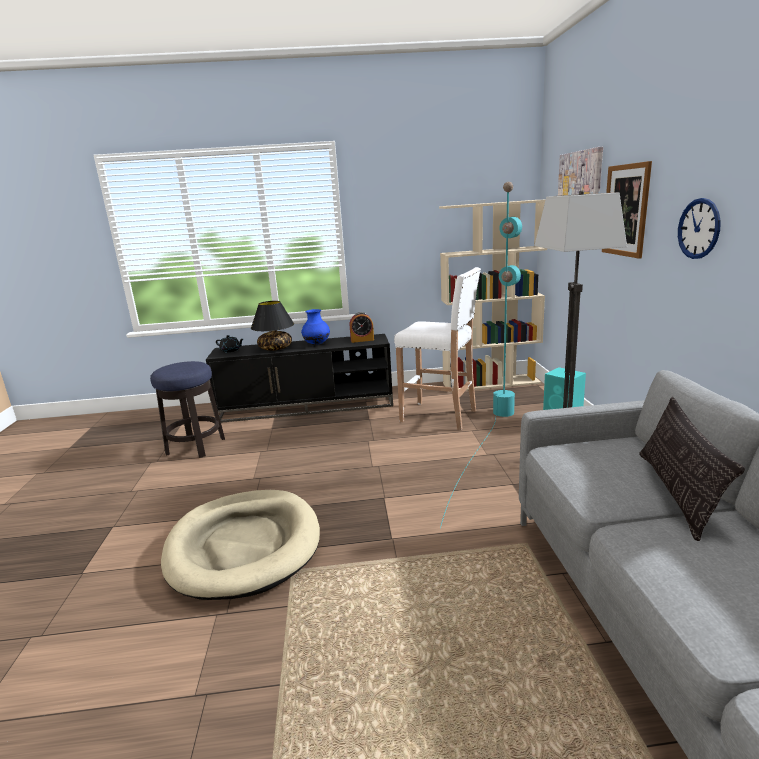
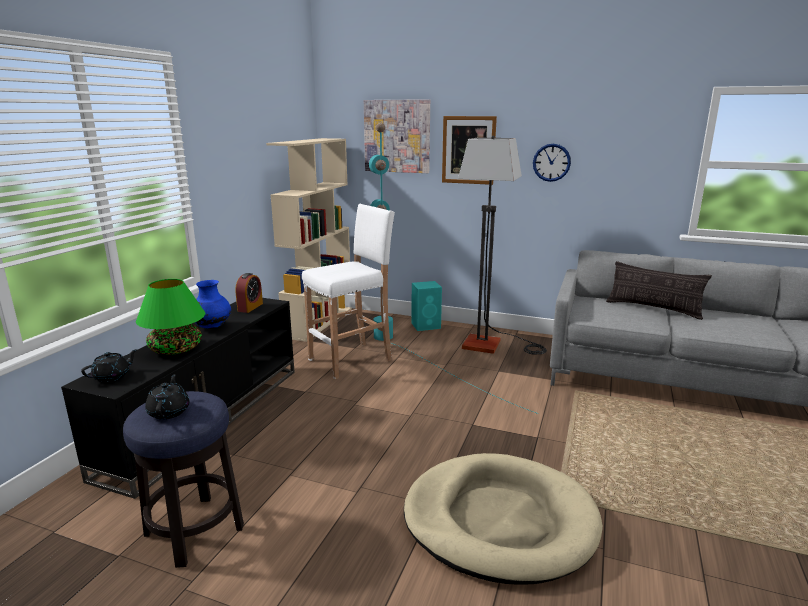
camera: 65 degrees left, 0 degrees up
(177, 367) = (169, 411): none -> black teapot
(275, 348) = (175, 349): black table lamp -> green table lamp

